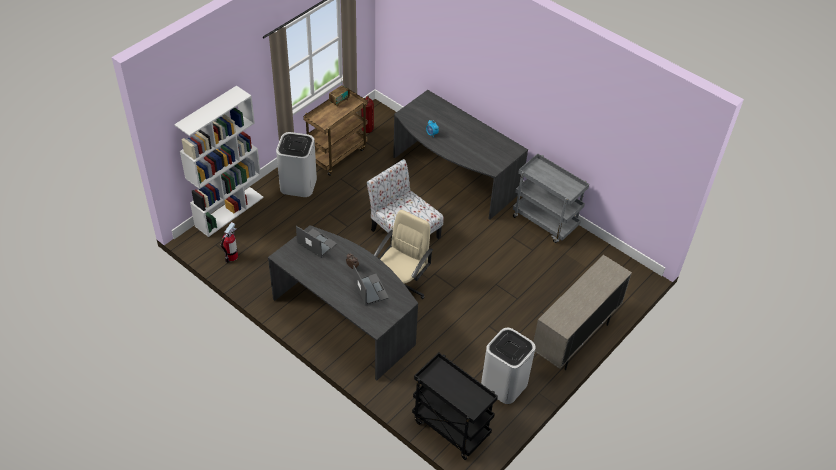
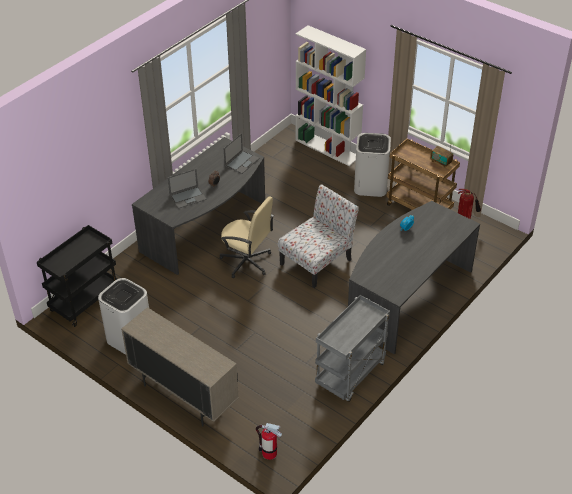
camera: 90 degrees right, 5 degrees down
(231, 256) = (274, 155): fire extinguisher -> fire extinguisher (269, 453)

